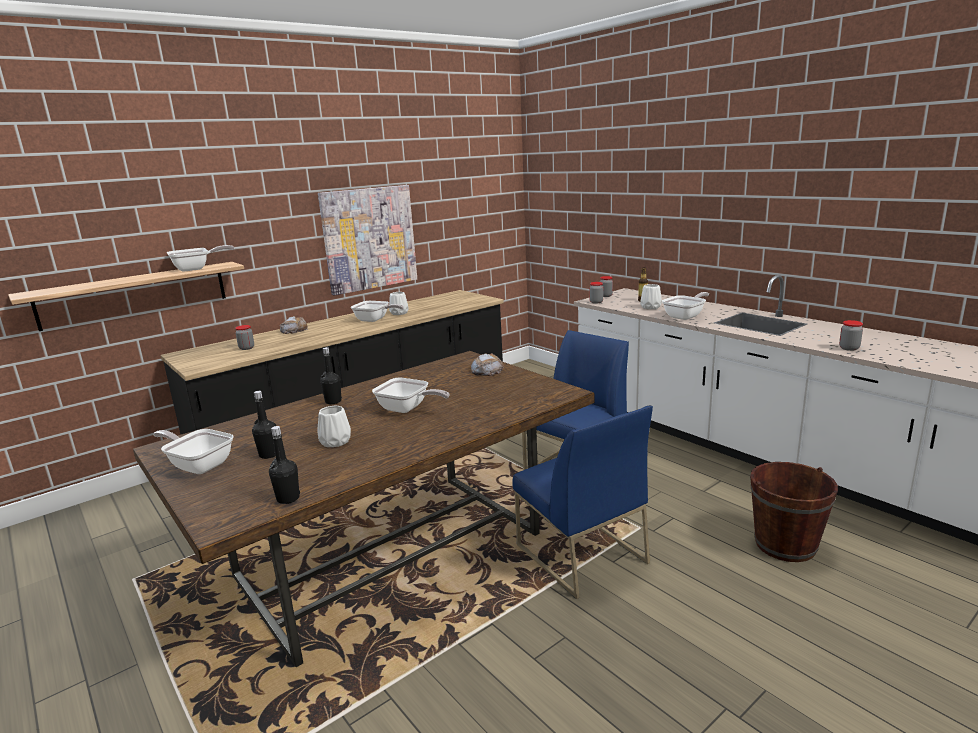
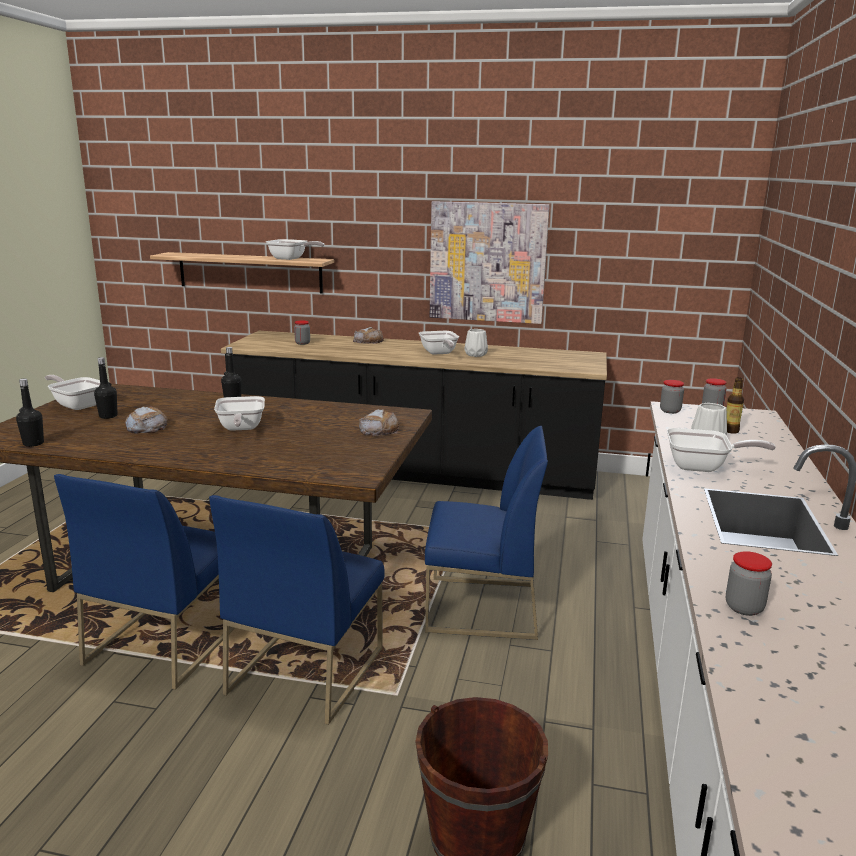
camera: 50 degrees right, 0 degrees up
(199, 465) = (77, 405): frying pan -> frying pan turned 45 degrees counterclockwise
(335, 442) = (146, 427): white vase -> bread
(472, 610) = (165, 641): none -> blue chair

